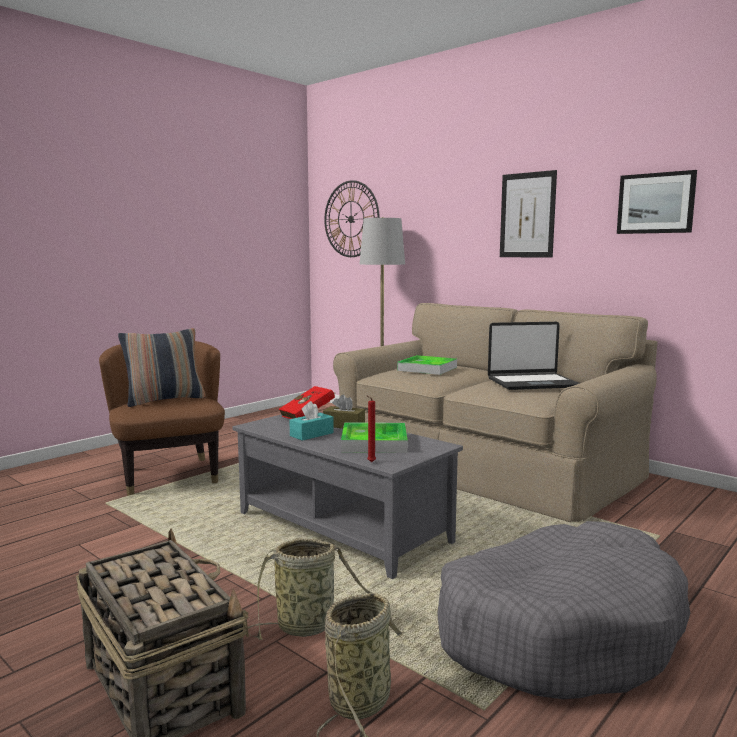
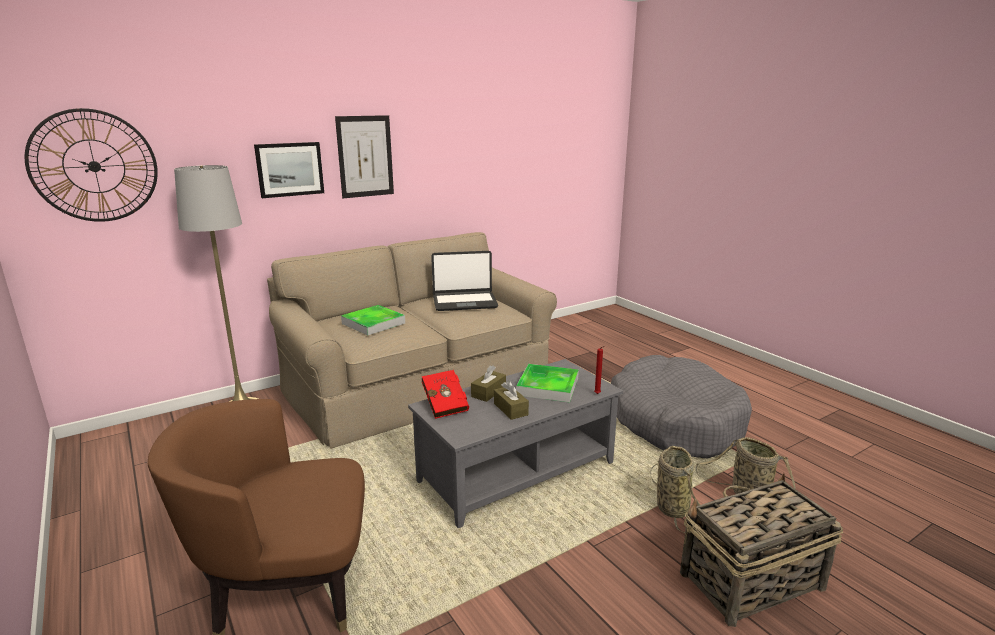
camera: 75 degrees left, 10 degrees up
(165, 400) = (278, 497): pillow -> none
(311, 434) = (510, 409): turquoise tissue box -> brown tissue box
(532, 383) = (464, 302): laptop -> laptop turned 75 degrees clockwise
(656, 203) = (465, 146): picture -> picture (289, 169)

